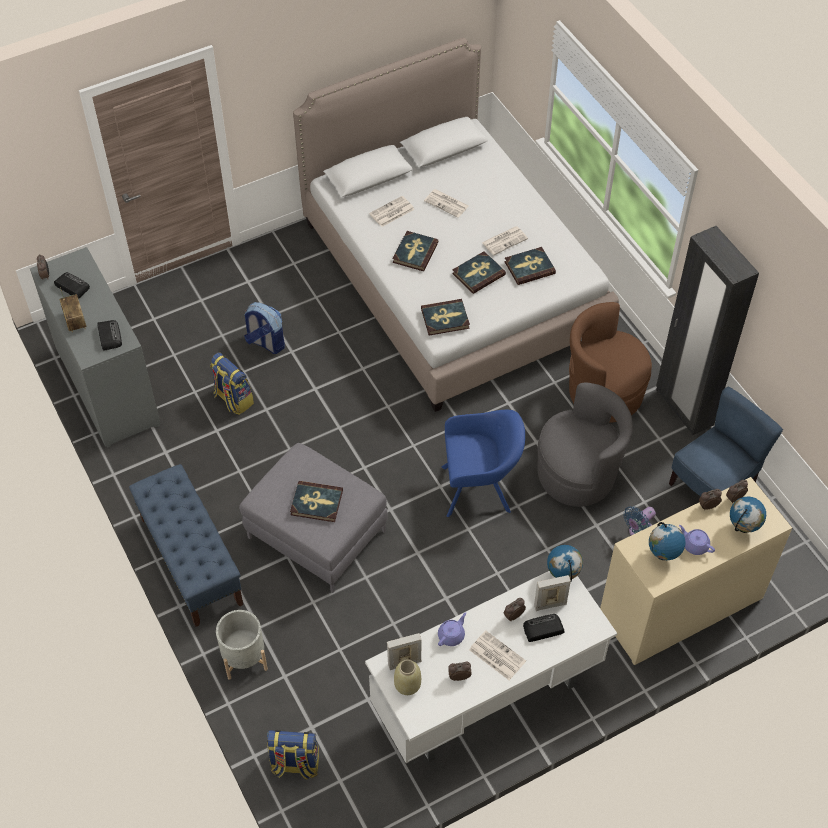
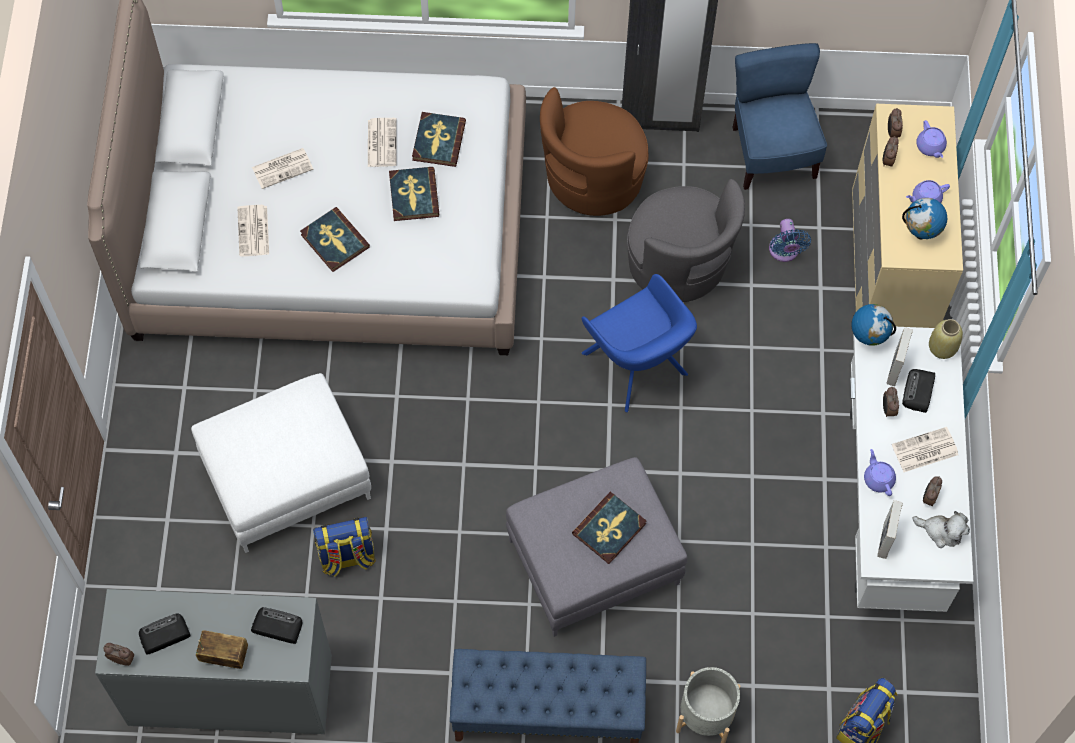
camera: 60 degrees left, 10 degrees up
(265, 343) = (286, 480): backpack -> white ottoman
(407, 685) = (912, 550): beige vase -> beige vase (941, 348)
(436, 698) = (941, 531): none -> plush toy
(445, 319) = (455, 264): book -> none
(480, 488) = (637, 367): blue armchair -> blue armchair turned 120 degrees clockwise
(578, 474) = (679, 264): grey armchair -> grey armchair turned 120 degrees clockwise
(743, 528) = (930, 147): globe -> purple teapot

